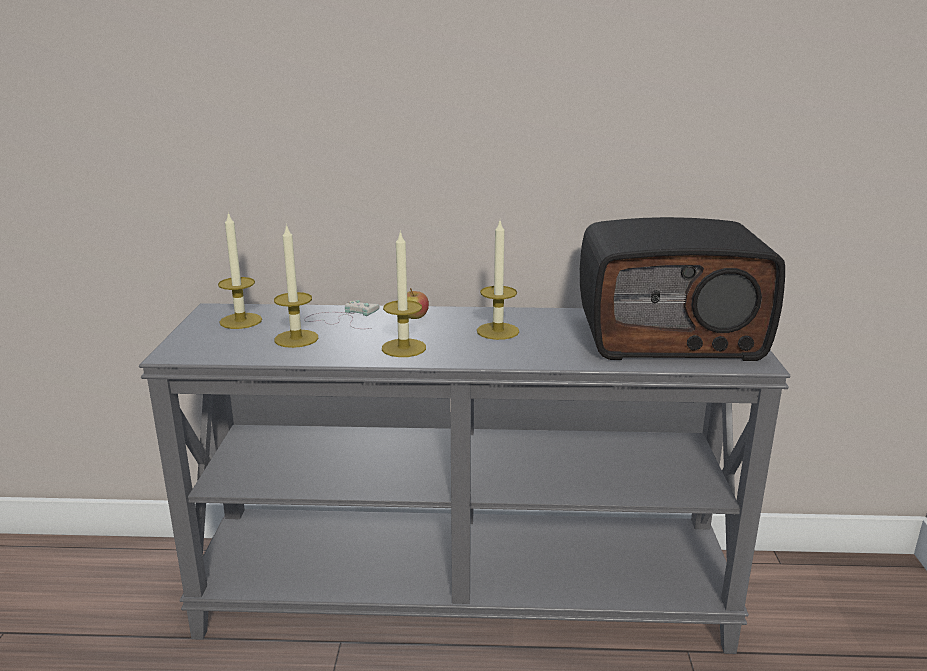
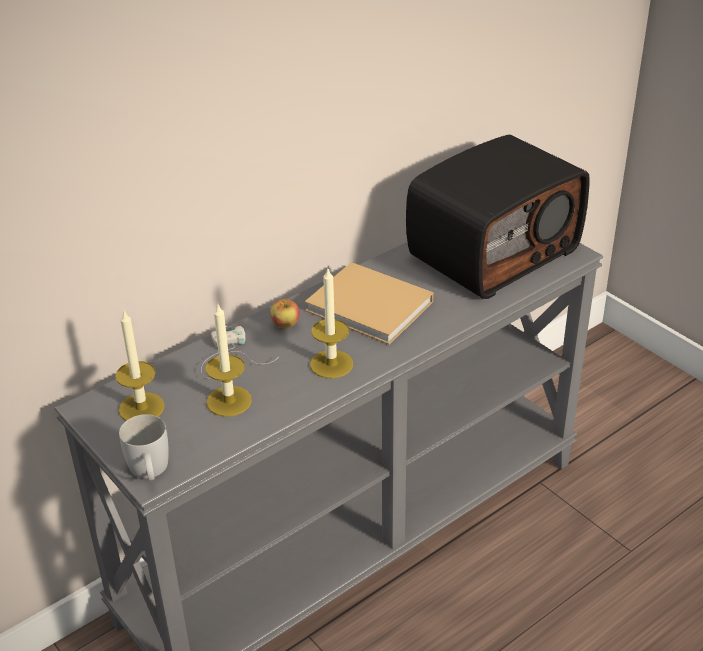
camera: 40 degrees left, 15 degrees up
(178, 350) = (150, 471): none -> white mug
(497, 331) = (372, 307): candle -> beige book

